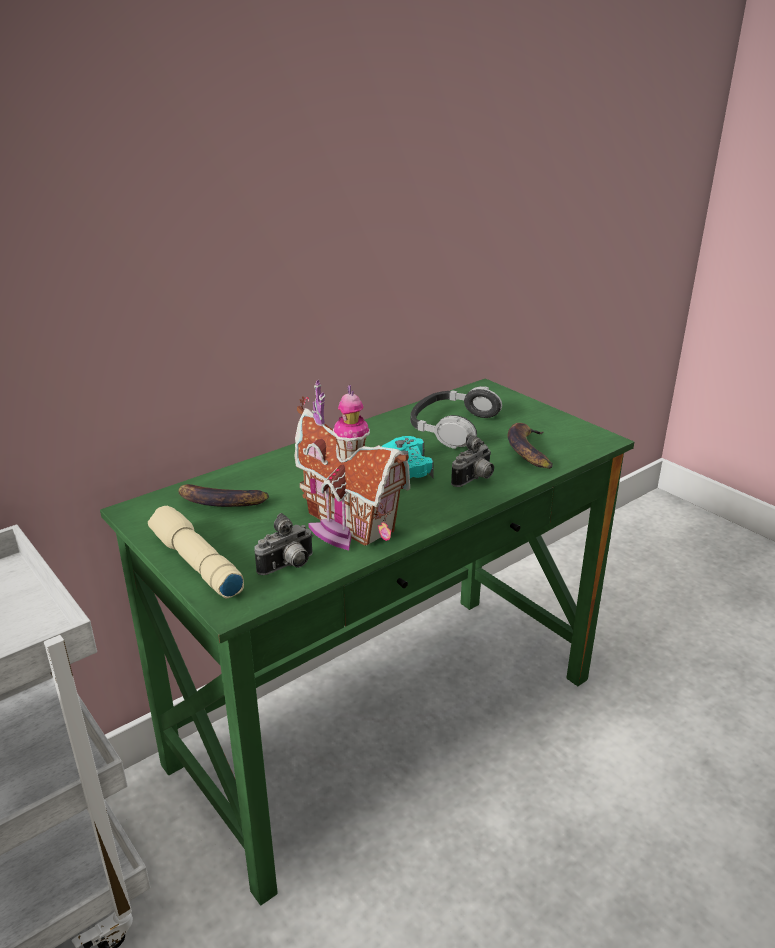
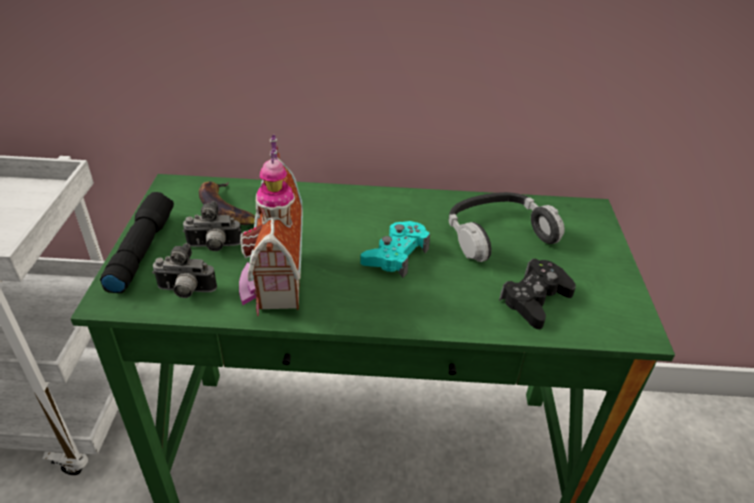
camera: 40 degrees right, 10 degrees up
(195, 563) = (140, 250): beige flashlight -> black flashlight
(474, 480) = (437, 300): camera -> camera (214, 247)
(528, 451) = (535, 300): banana -> black game controller

